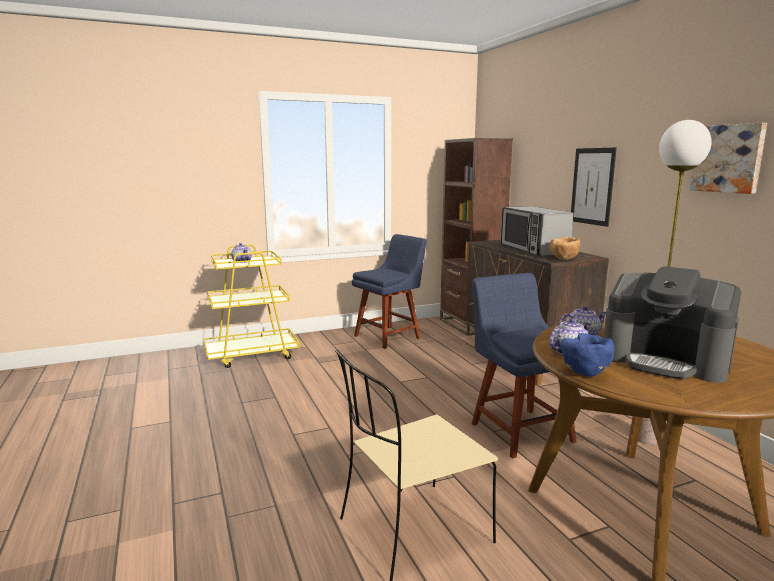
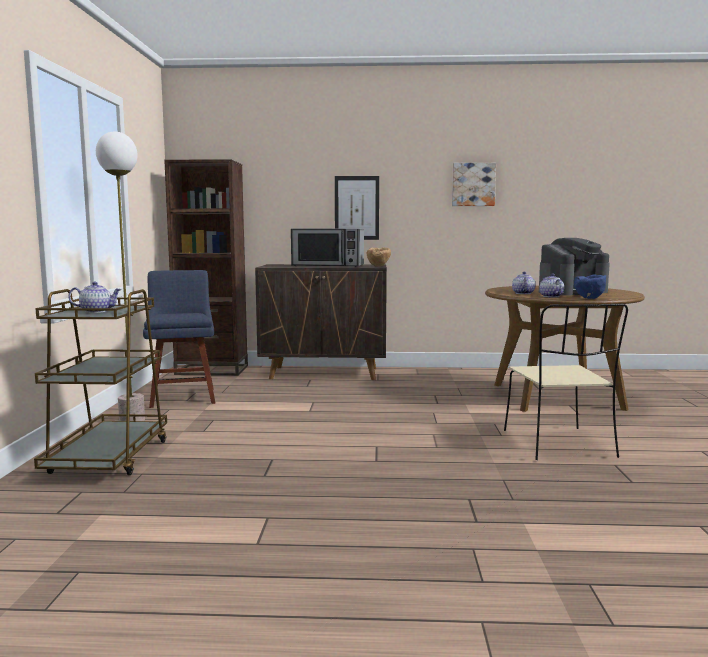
camera: 65 degrees left, 5 degrees down
(252, 355) = (109, 458): yellow cart -> brown cart
(518, 430) = (442, 397): blue chair -> none
(646, 437) = (478, 377): floor lamp -> floor lamp (132, 421)

